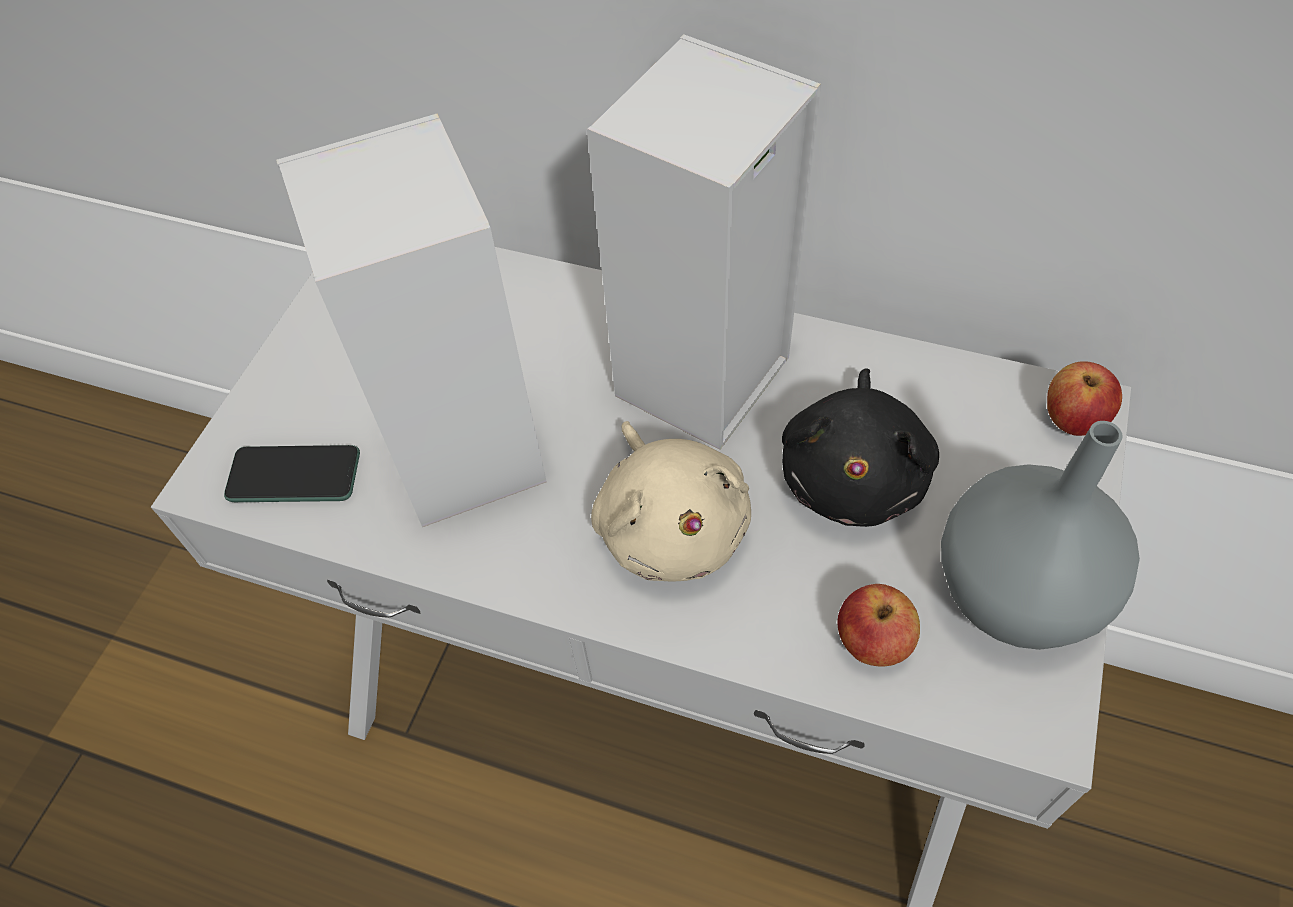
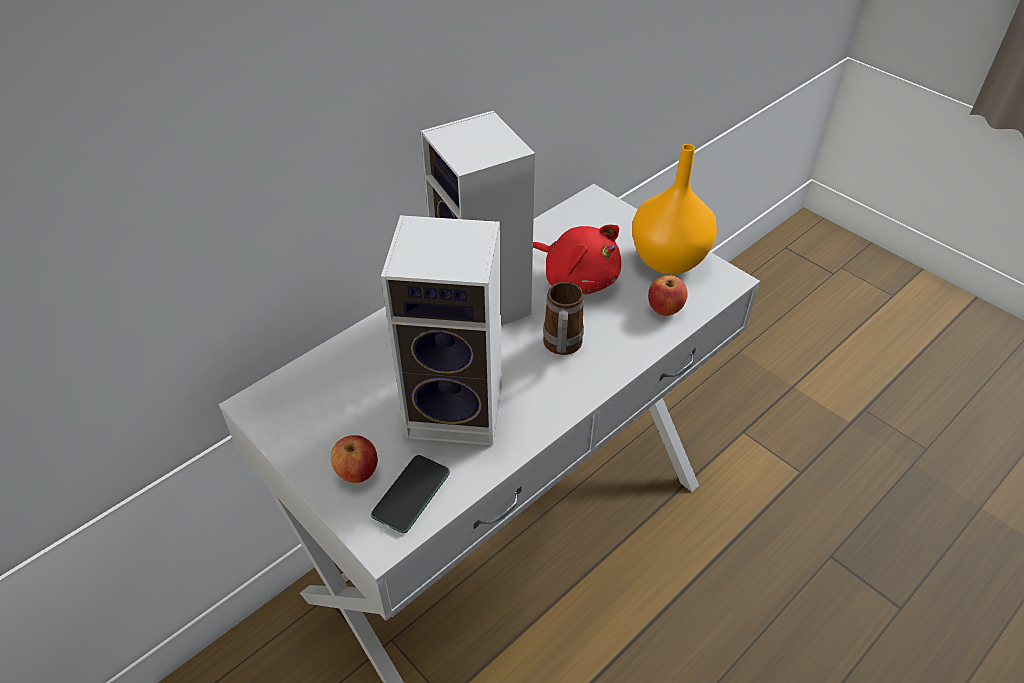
camera: 65 degrees left, 10 degrees down
(670, 525) = (561, 348): beige plush toy -> mug
(853, 474) = (578, 278): black plush toy -> red plush toy
(1011, 597) = (669, 261): grey vase -> orange vase
(1072, 419) = (598, 205): apple -> apple (357, 472)

